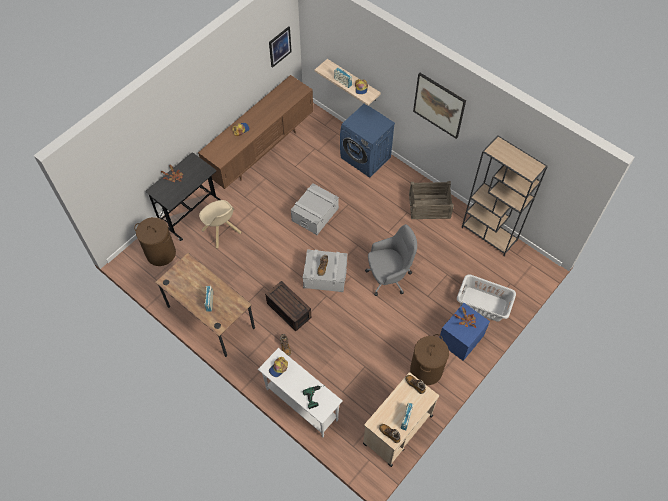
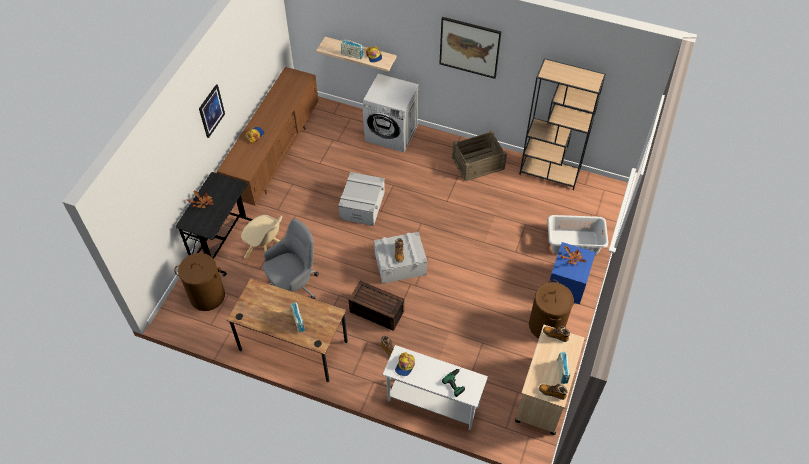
camera: 20 degrees left, 5 degrees down
(279, 46) = (272, 35): picture -> picture (211, 111)
(365, 158) = (391, 135): blue washing machine -> white washing machine
(388, 278) = (467, 246): grey office chair -> grey office chair (294, 287)

